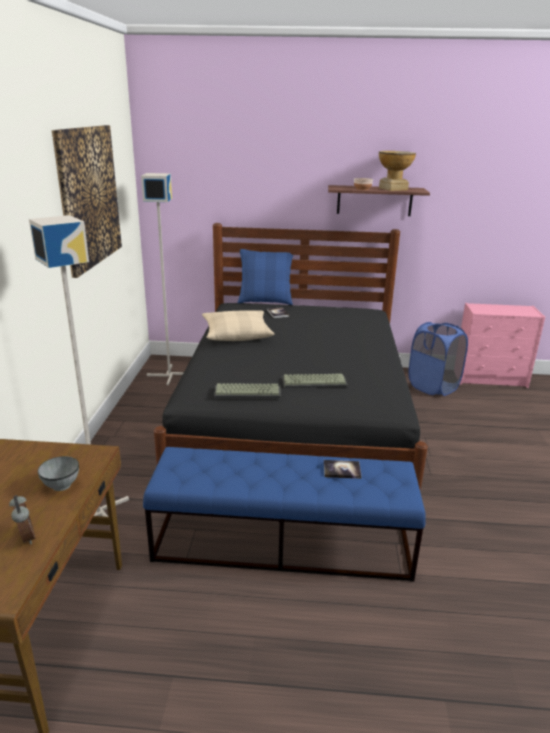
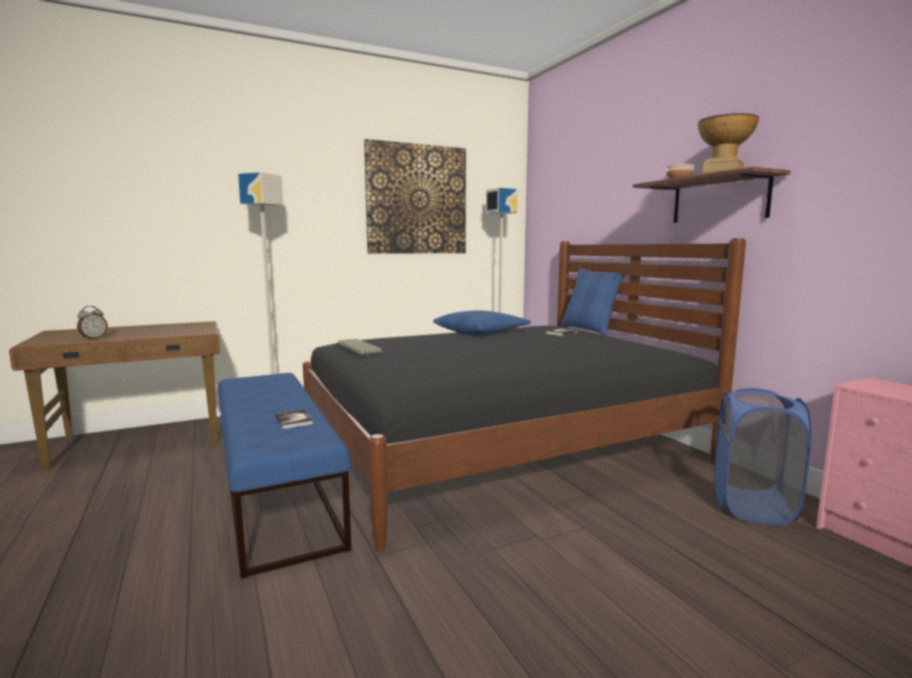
camera: 60 degrees right, 15 degrees down
(61, 485) = (157, 334): grey bowl -> none
(236, 333) = (481, 332): beige pillow -> blue pillow
(315, 381) = (413, 358): keyboard -> none

